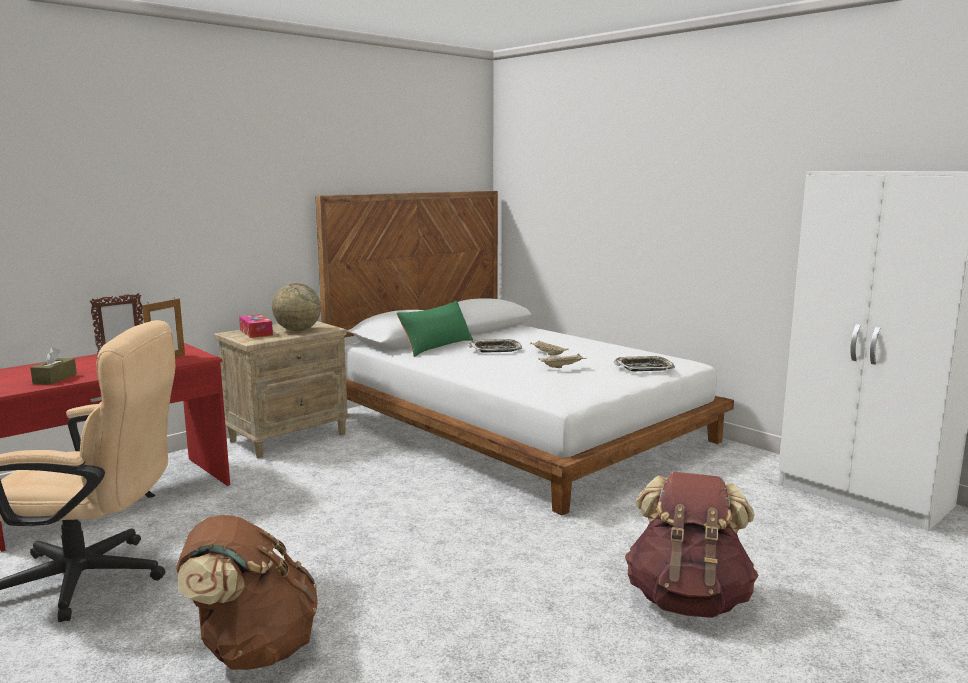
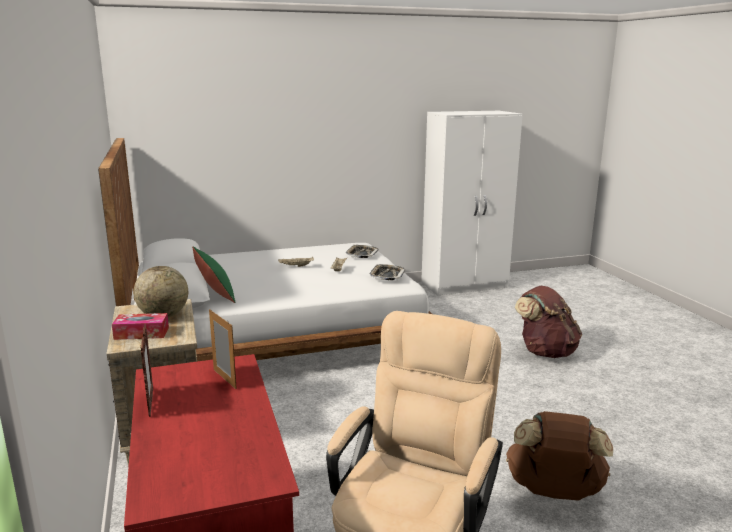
camera: 65 degrees left, 5 degrees up
(55, 379) = (241, 443): brown tissue box -> none
(495, 349) = (260, 276): tray -> tray (387, 275)

